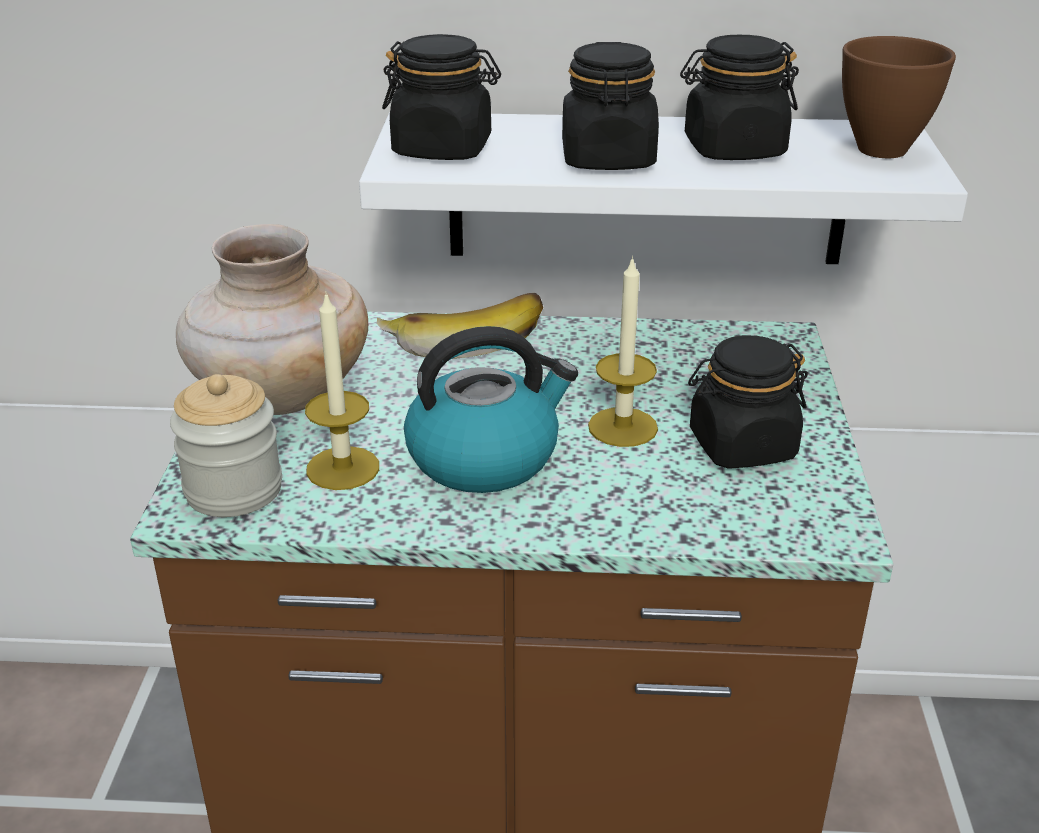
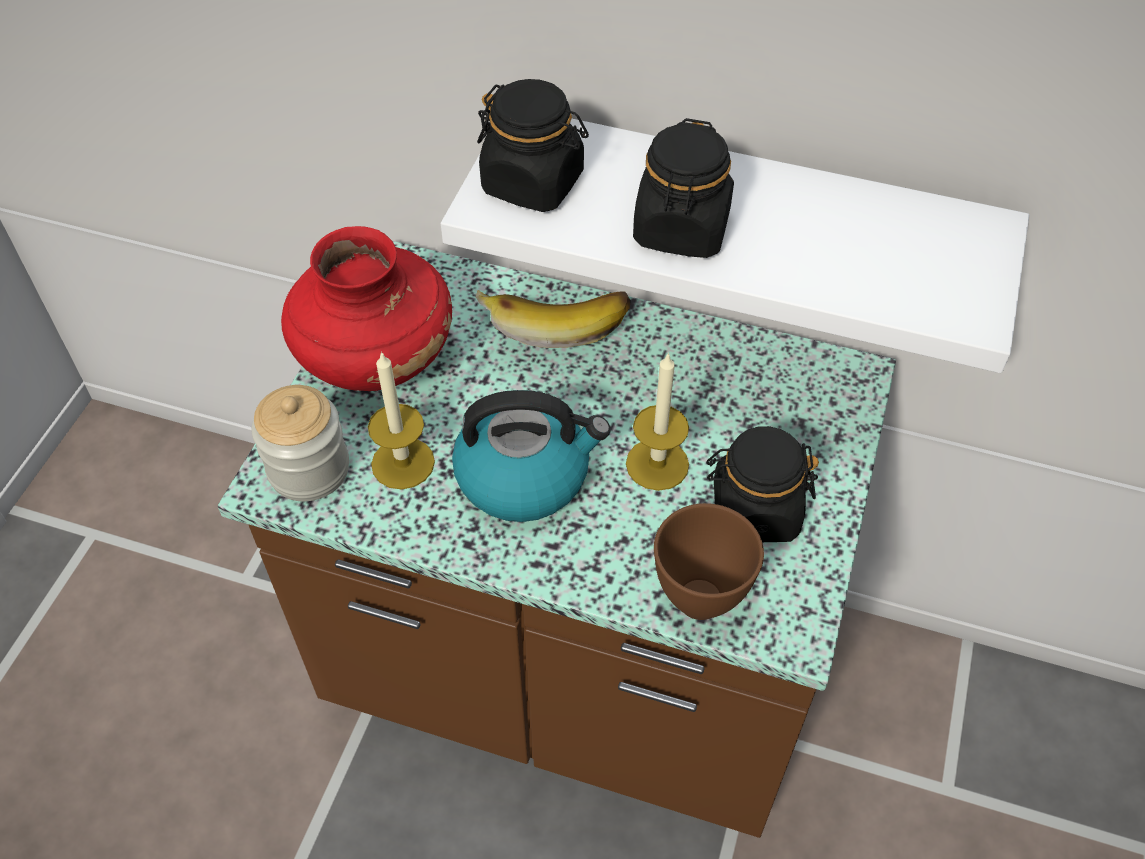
camera: 15 degrees right, 20 degrees up
(280, 395) = (375, 361): beige vase -> red vase
(733, 149) = (810, 234): black jar -> none
(880, 150) = (958, 263): brown bowl -> brown bowl (697, 600)

